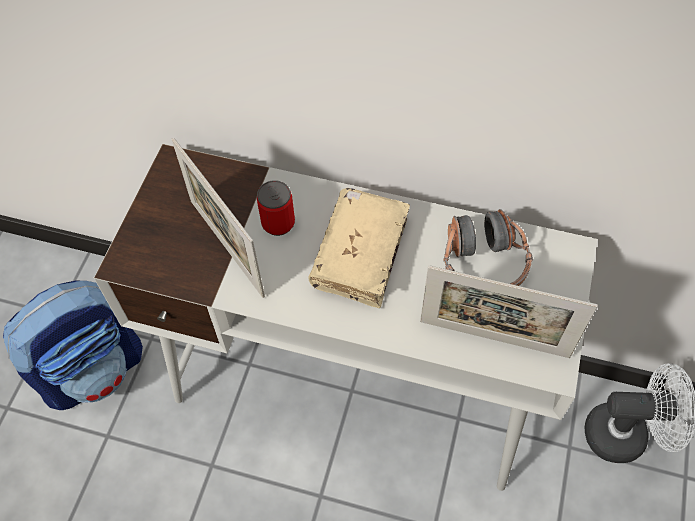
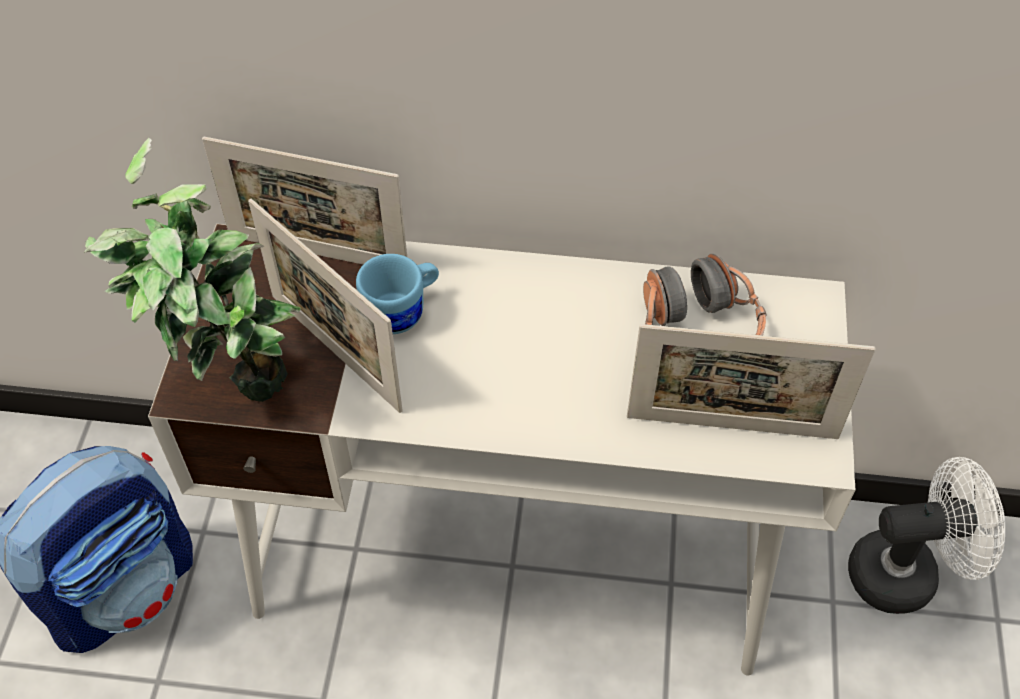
camera: 10 degrees left, 5 degrees down
(151, 261) = (230, 383): none -> potted plant
(227, 174) = (318, 254): none -> picture frame
(278, 223) = (403, 311): can -> blue mug
(360, 254) = (526, 339): beige book -> none

